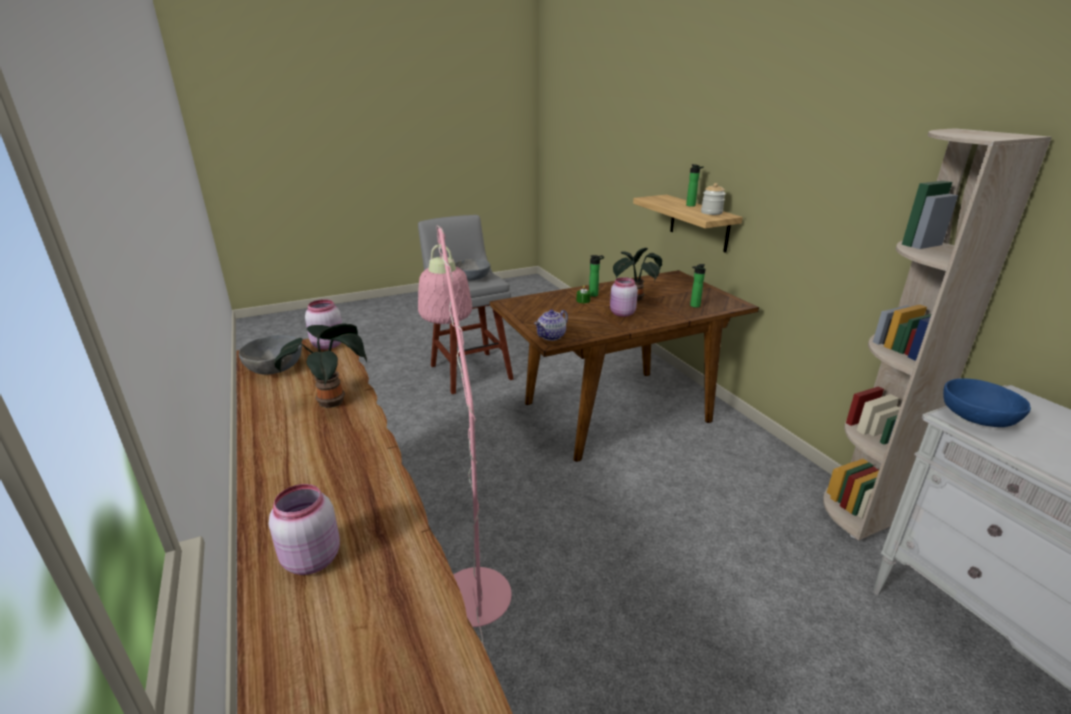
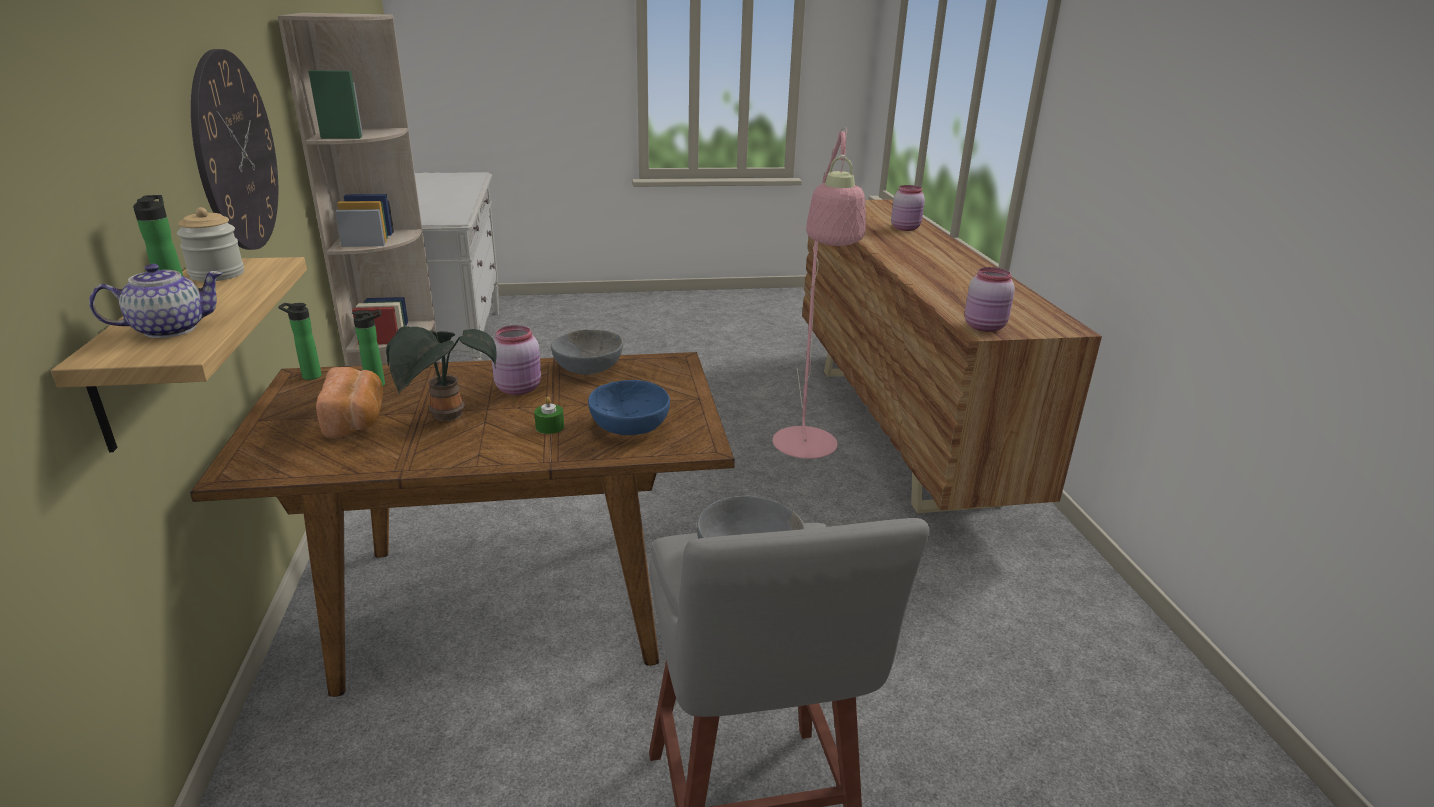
camera: 165 degrees left, 0 degrees up
(275, 368) = (1025, 311): grey bowl -> grey bowl (587, 369)
(333, 401) = (938, 279): potted plant -> none
(551, 336) = (670, 368): teapot -> teapot (169, 329)
(595, 295) = (509, 438): bottle -> bottle (309, 376)
(670, 292) = (357, 420): none -> bread
(810, 194) = (236, 152): none -> wall clock
(977, 418) = (442, 219): blue bowl -> blue bowl (628, 427)

